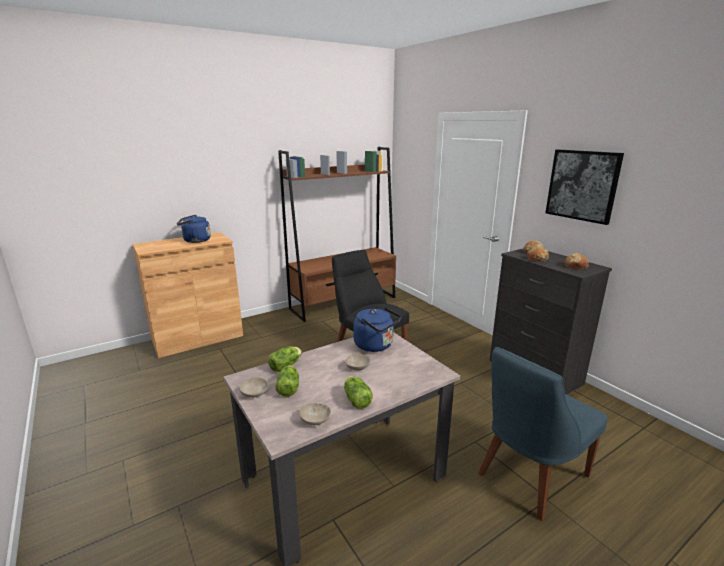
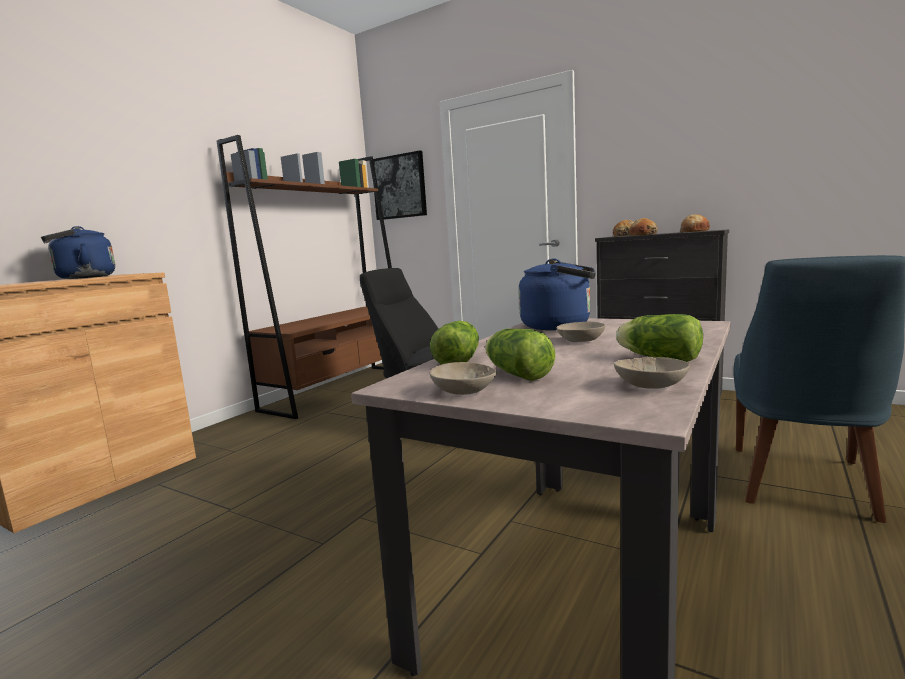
camera: 25 degrees left, 10 degrees down
(582, 185) = (668, 141): picture -> picture (399, 186)

